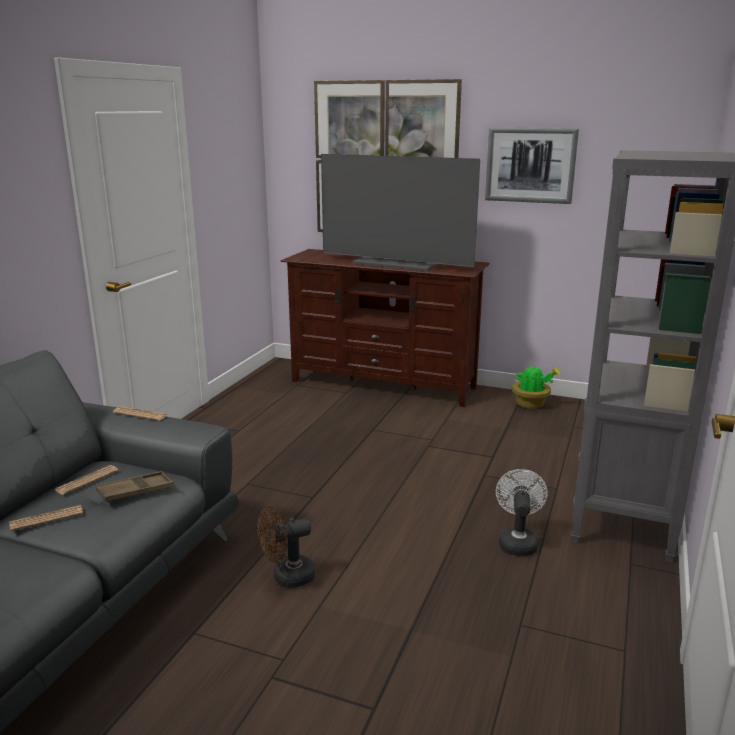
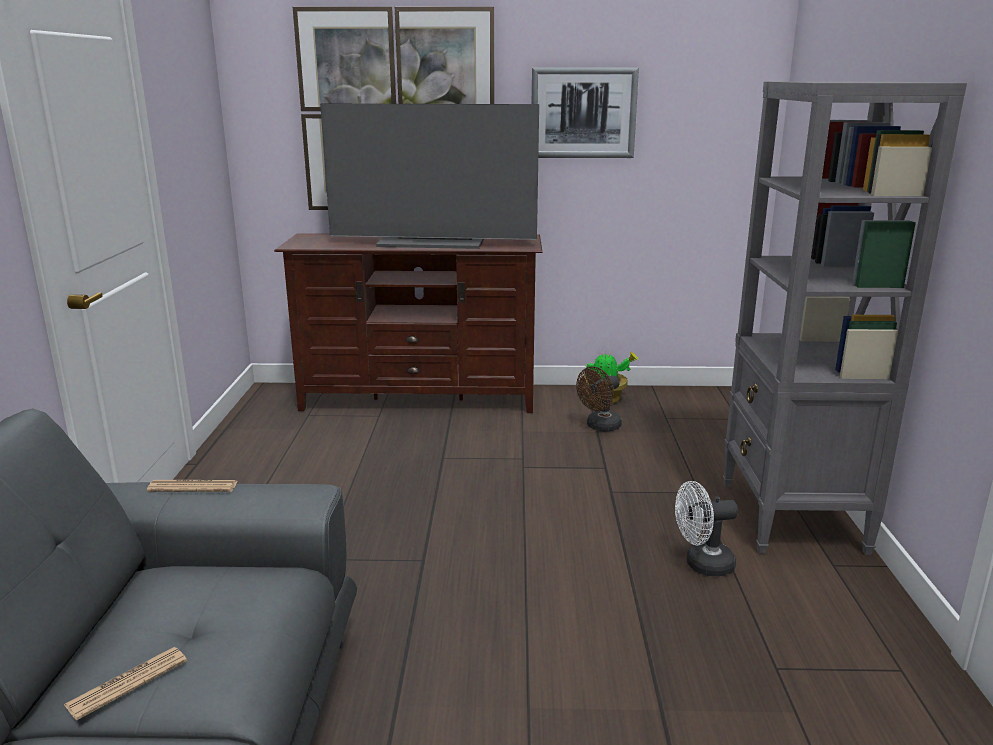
camera: 20 degrees left, 0 degrees up
(87, 480) = (153, 605): newspaper -> none
(135, 491) = (247, 606): brown tray -> none
(287, 577) = (459, 679): brown fan -> brown fan (600, 427)
(517, 541) = (702, 565): white fan -> white fan turned 90 degrees counterclockwise

